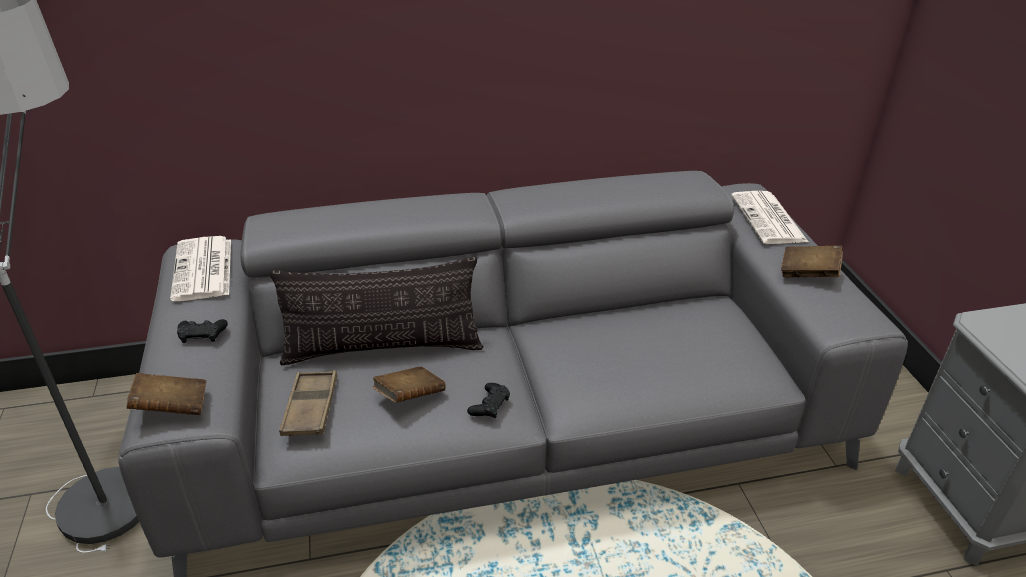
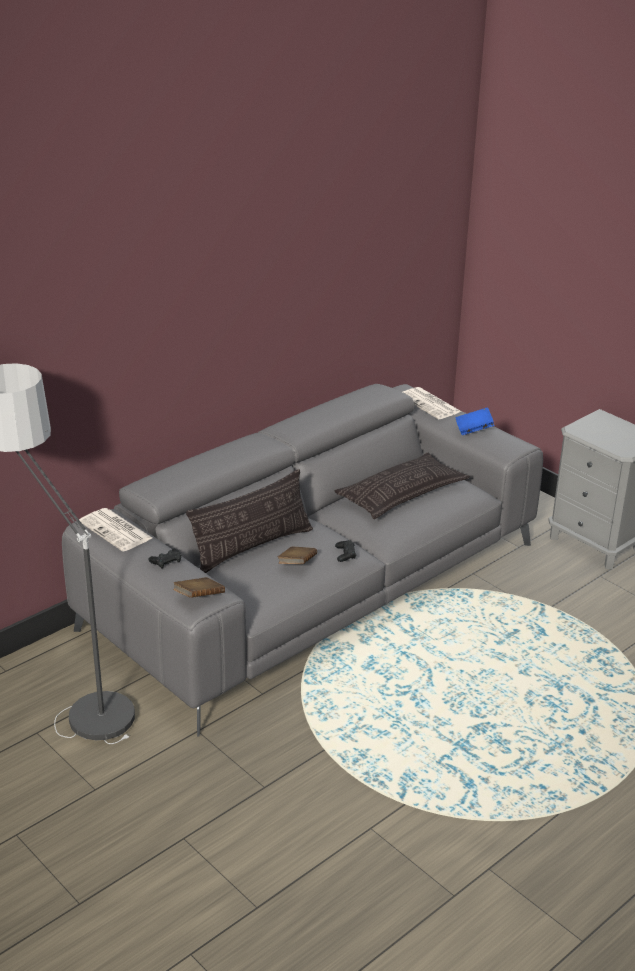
camera: 30 degrees left, 5 degrees down
(310, 408) = (246, 588): brown tray -> none
(650, 337) = (402, 494): none -> pillow
(808, 273) = (474, 429): brown book -> blue book

